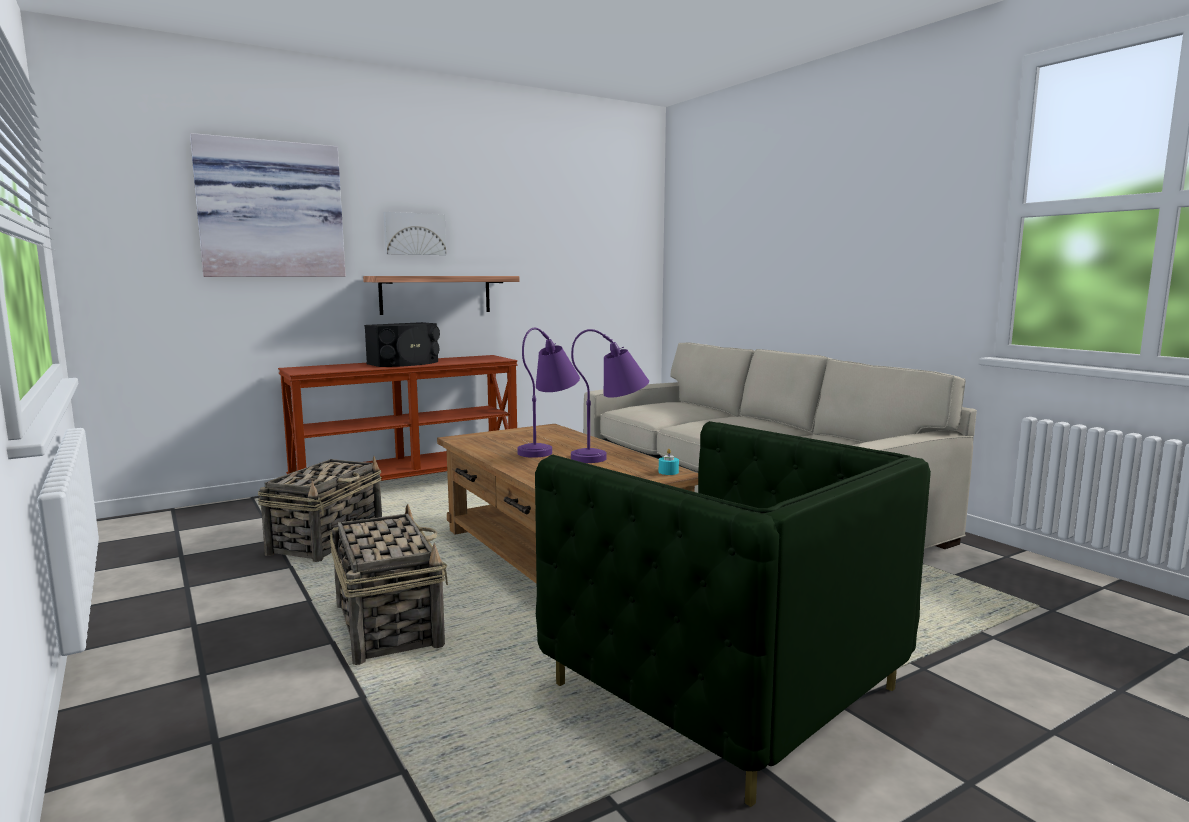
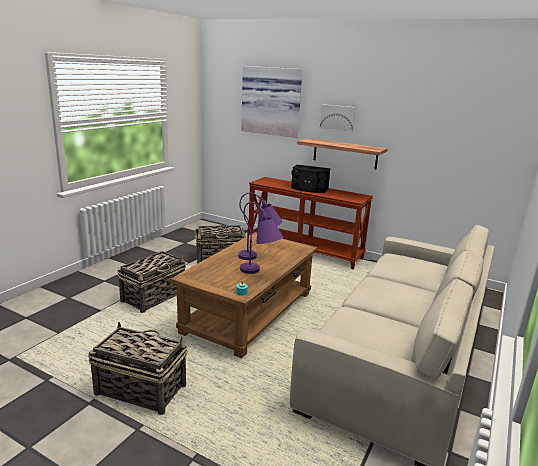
camera: 60 degrees right, 10 degrees up
(724, 687) = (140, 389): green armchair -> basket

